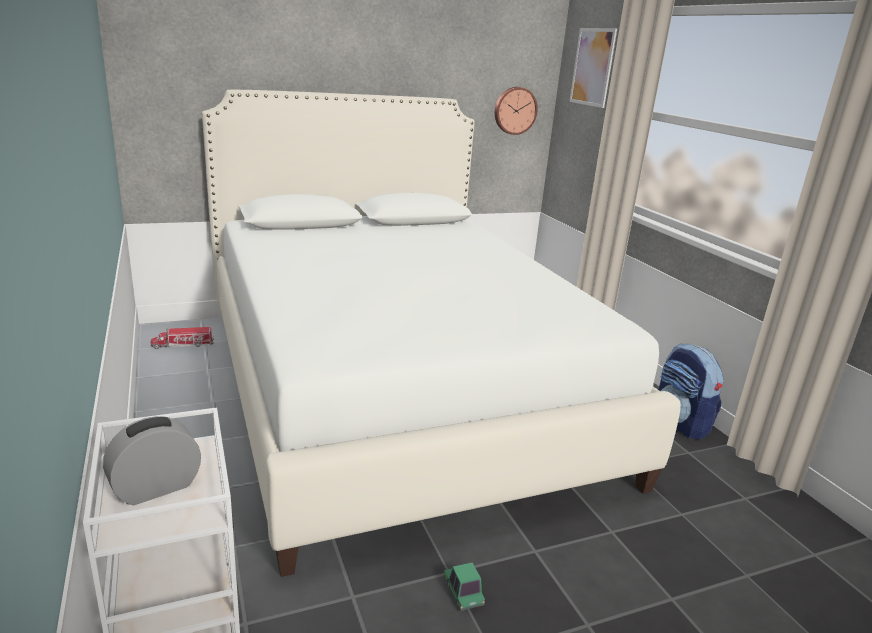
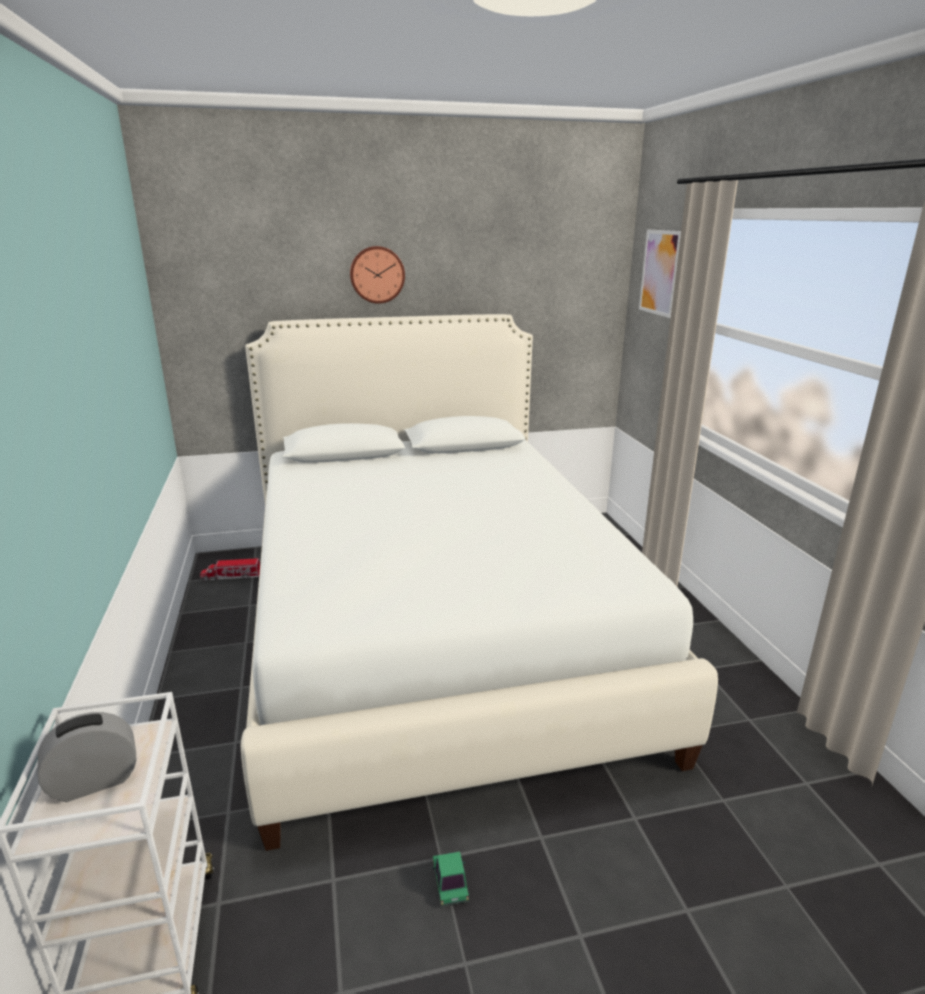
camera: 10 degrees right, 0 degrees up
(514, 110) = (579, 321): wall clock -> wall clock (377, 274)
(681, 423) = (748, 681): backpack -> none

